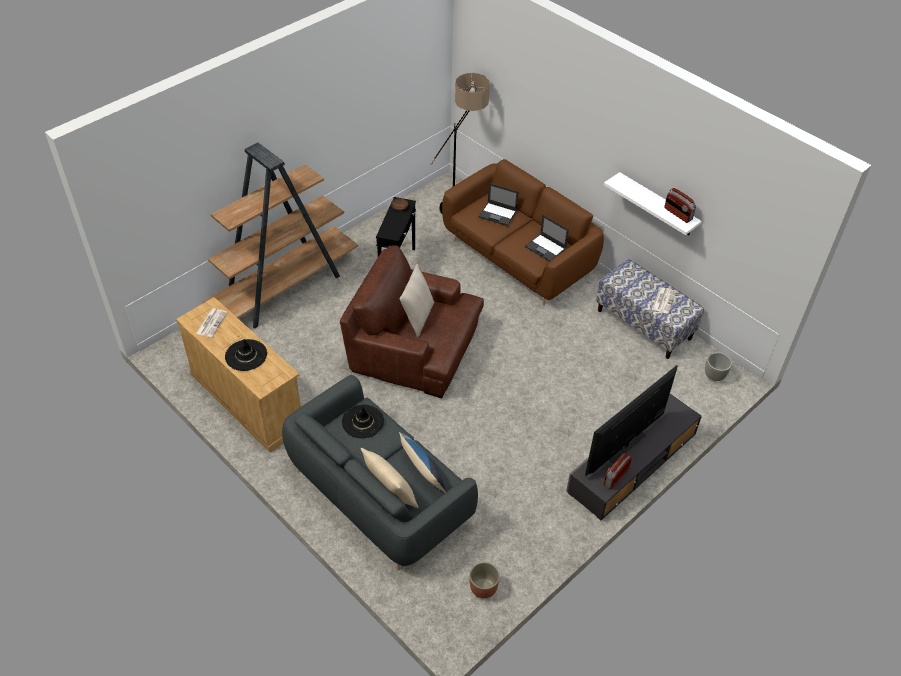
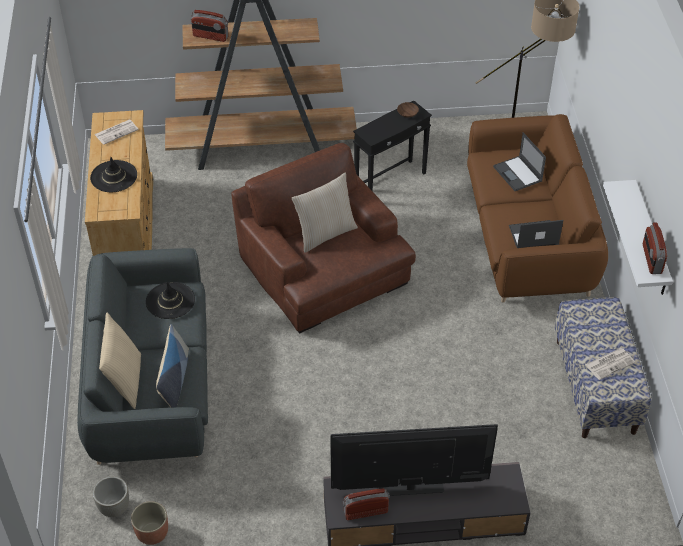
camera: 40 degrees right, 0 degrees up
(242, 212) = (210, 36): none -> radio
(546, 248) = (533, 236): laptop -> laptop turned 90 degrees clockwise
(714, 376) = (618, 489): grey planter -> grey planter (114, 508)

